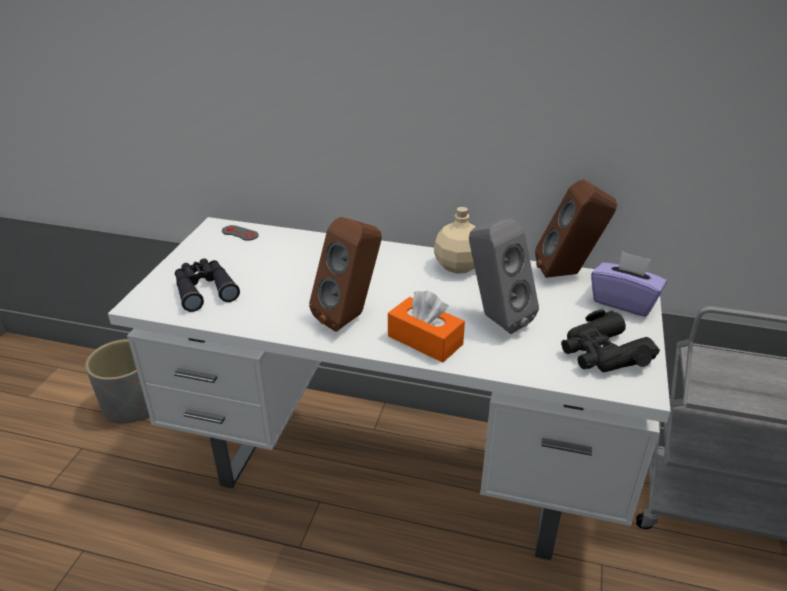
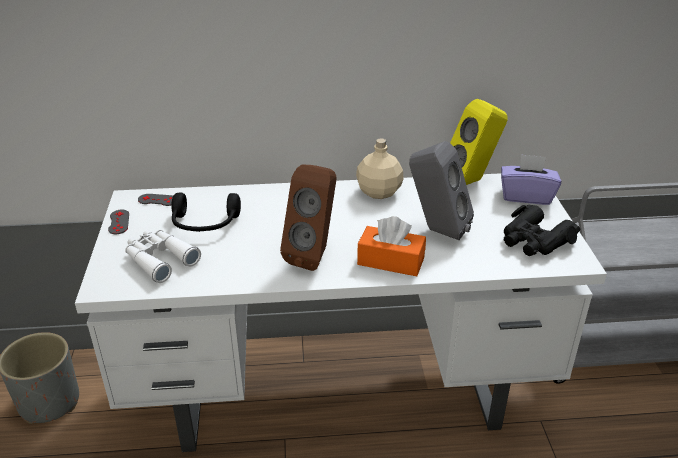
camera: 20 degrees left, 0 degrees up
(192, 247) = (119, 222): none -> grey game controller
(204, 289) = (159, 259): black binoculars -> white binoculars
(266, 264) = (204, 224): none -> black headphones
(569, 273) = (471, 181): brown speaker -> yellow speaker

